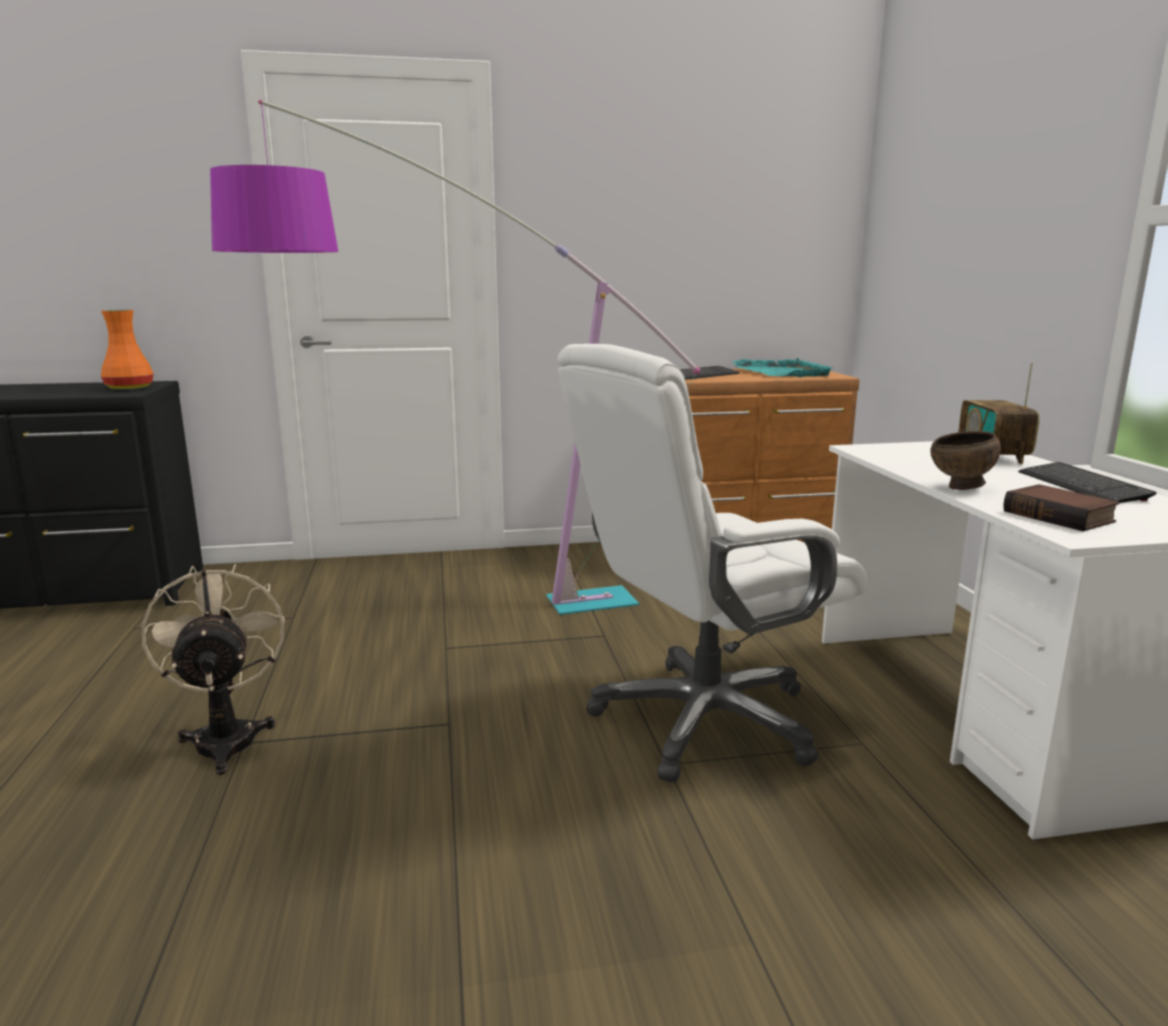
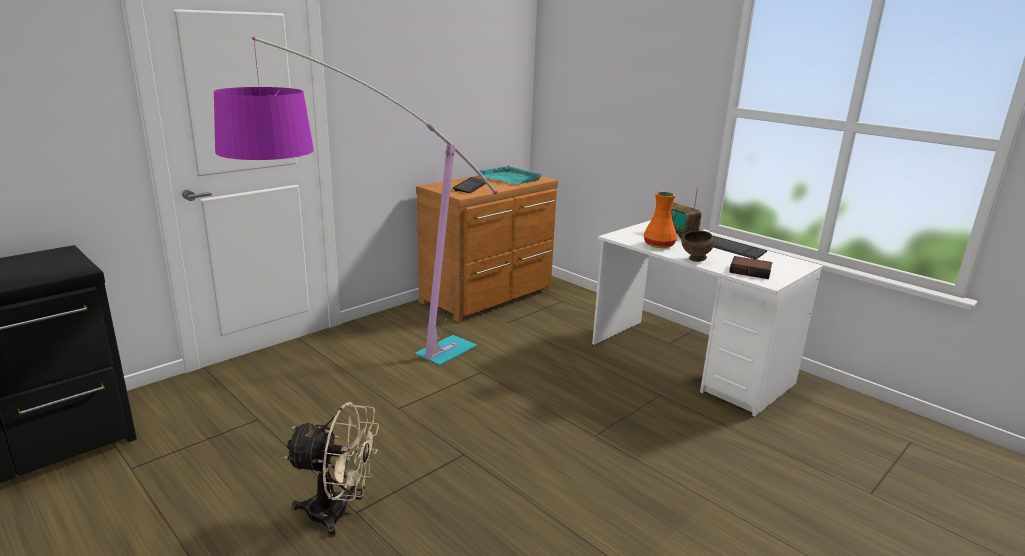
camera: 35 degrees left, 5 degrees up
(128, 388) = (58, 263): orange vase -> orange vase (659, 245)
(227, 736) = (338, 513): beige fan -> beige fan turned 150 degrees clockwise
(703, 720) = (585, 406): white office chair -> none

